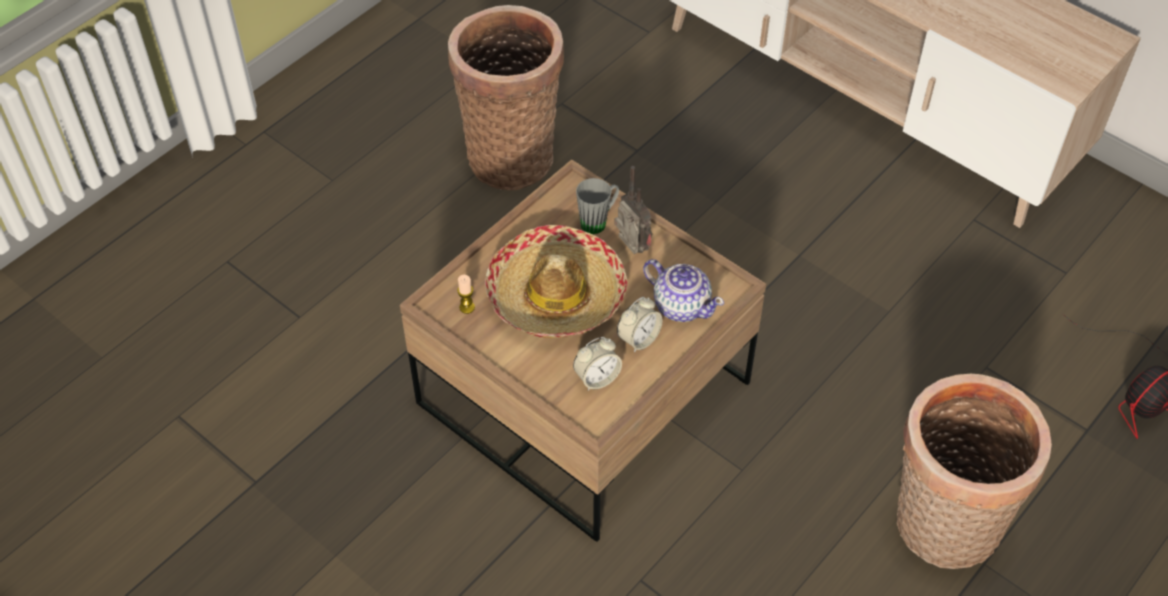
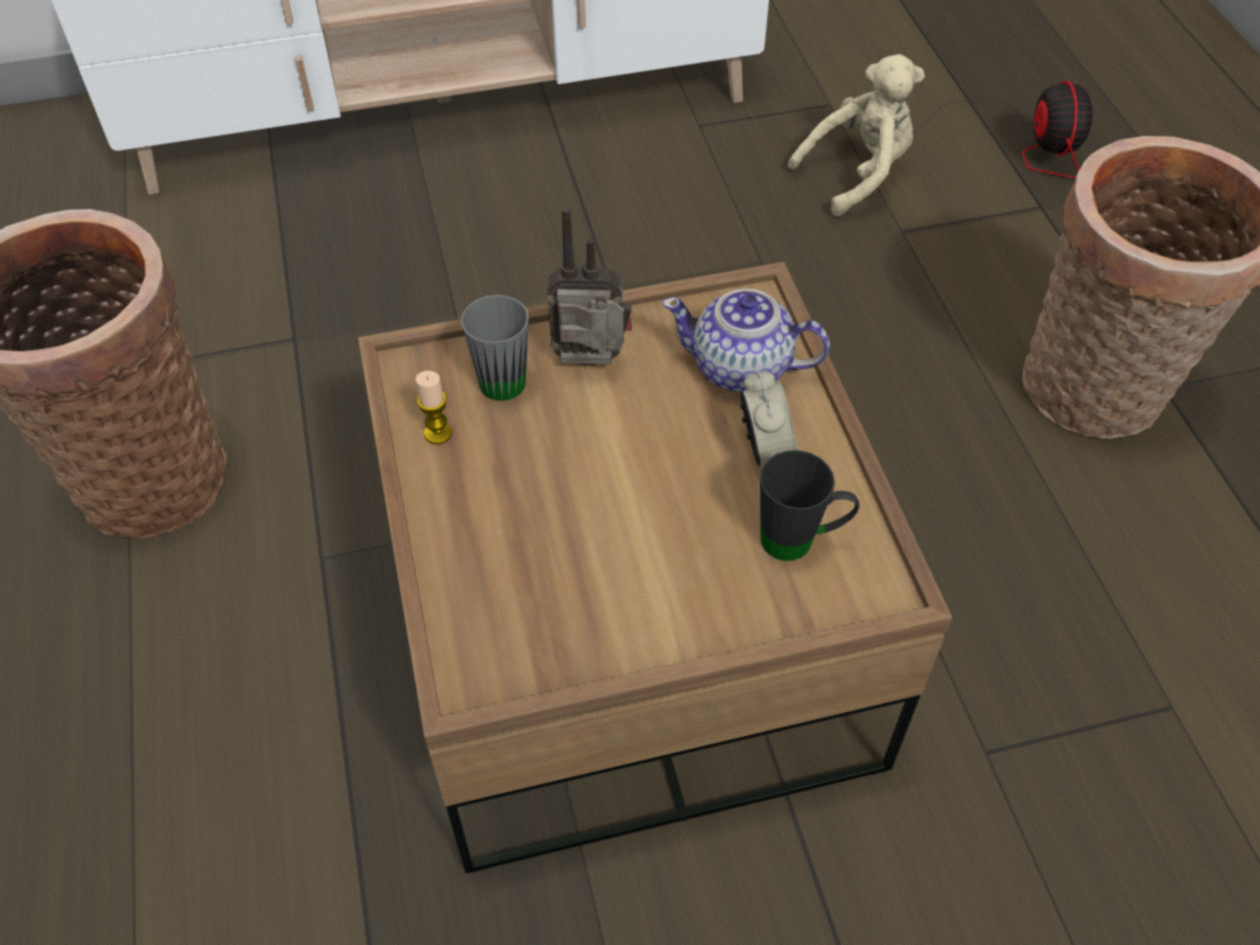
camera: 55 degrees left, 0 degrees up
(467, 307) = (515, 637): candle -> candle (438, 433)
(556, 295) = (596, 502): hat -> none
(597, 378) = (800, 541): alarm clock -> black mug
(681, 305) = (742, 369): teapot -> teapot turned 150 degrees counterclockwise
(1014, 319) = (857, 174): none -> beige plush toy

